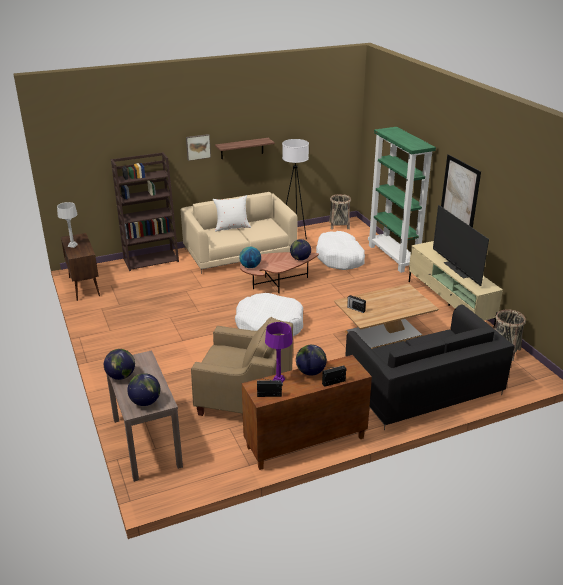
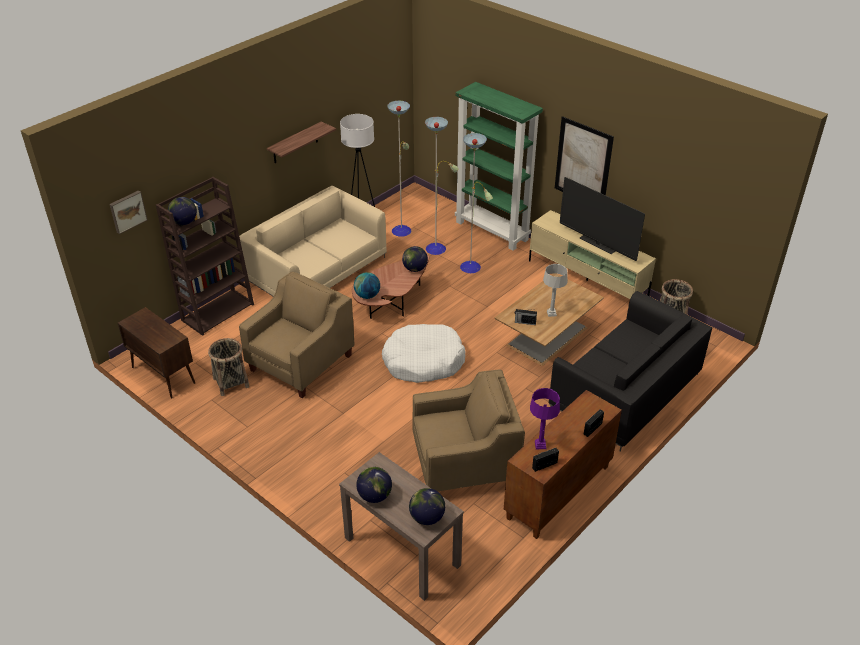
camera: 25 degrees left, 10 degrees up
(72, 245) = (146, 332): grey table lamp -> grey table lamp (551, 313)
(180, 303) = (301, 363): none -> beige armchair
(198, 147) = (248, 157): picture -> picture (127, 211)
(232, 227) = (305, 244): white pillow -> none
(310, 372) = (563, 424): globe -> globe (184, 222)
(339, 225) = (404, 200): basket -> basket (231, 382)
(340, 258) = (437, 248): white dog bed -> floor lamp

